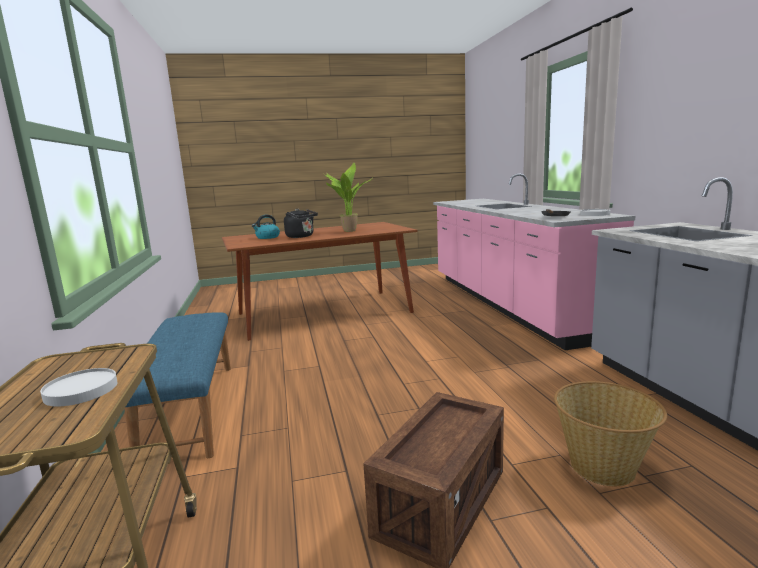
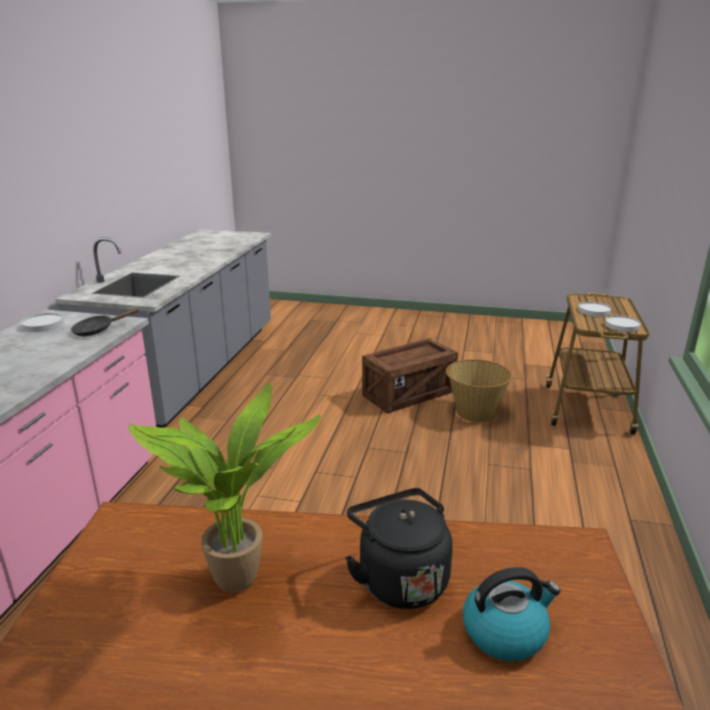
camera: 155 degrees left, 10 degrees up
(68, 362) = (622, 326): none -> white plate
(190, 409) = (595, 519): blue bench -> none
(603, 466) = (307, 384): basket -> basket (475, 413)

